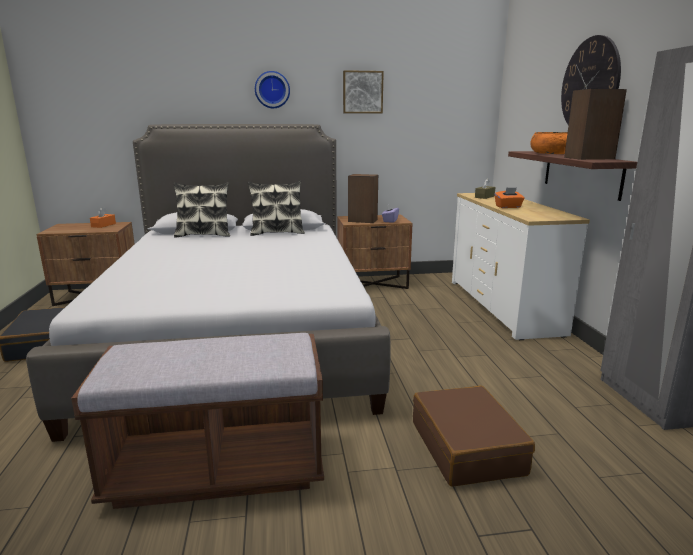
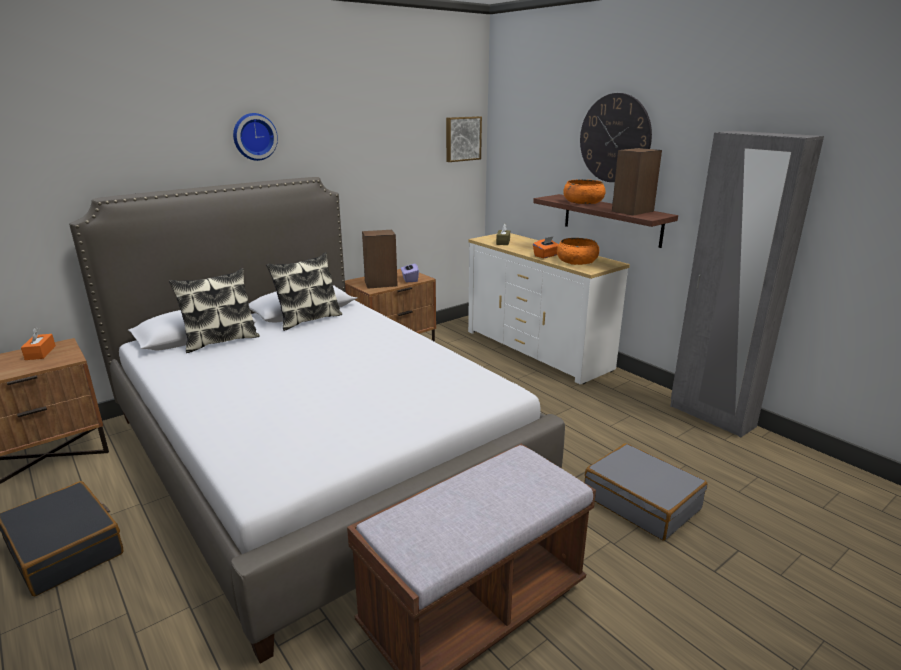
camera: 30 degrees left, 5 degrees up
(362, 92) = (357, 133): picture -> picture (462, 138)
(467, 447) = (641, 502): brown suitcase -> grey suitcase
(532, 212) = (577, 261): none -> orange bowl

